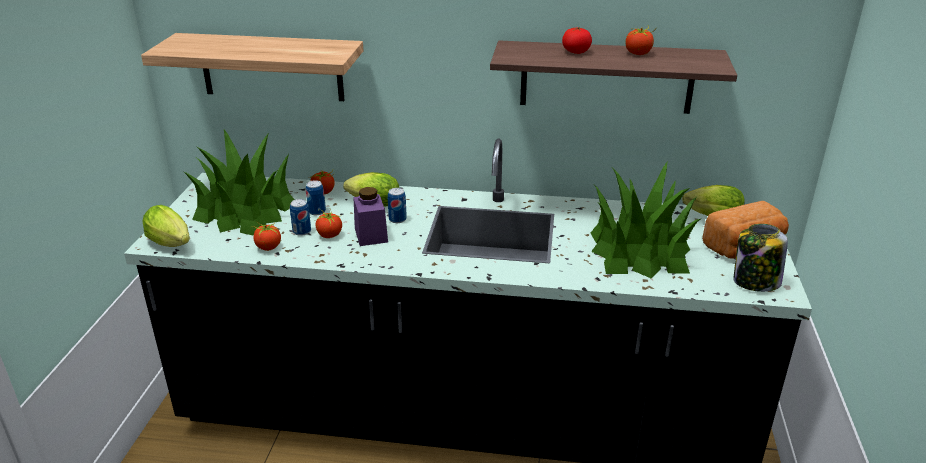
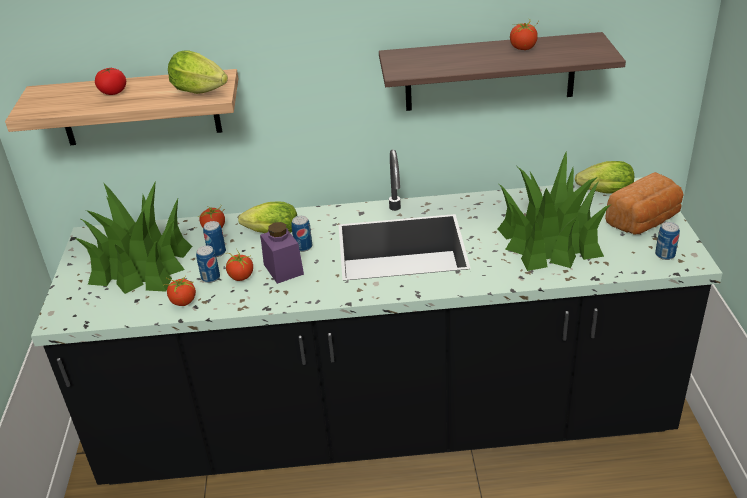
camera: 10 degrees left, 5 degrees up
(172, 244) = (80, 317): lettuce -> lettuce (202, 92)
(576, 52) = (462, 55): tomato -> tomato (113, 92)
(755, 282) = (665, 255): jar -> can

